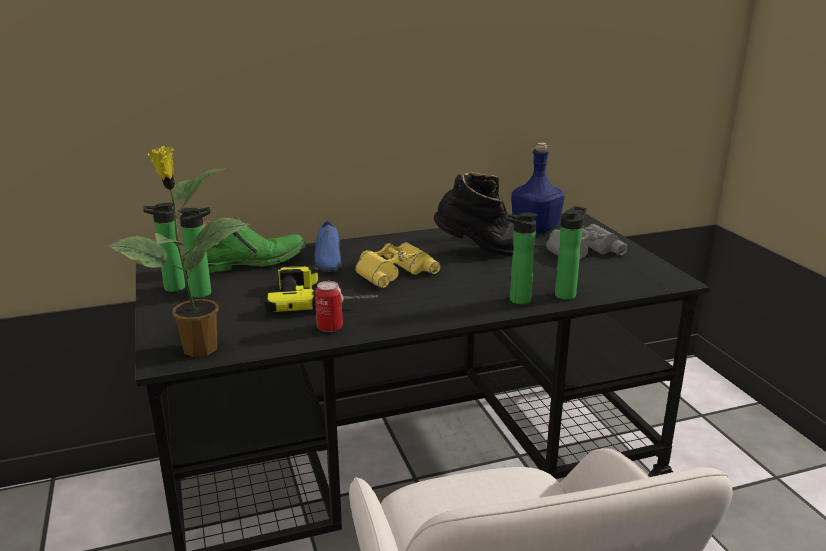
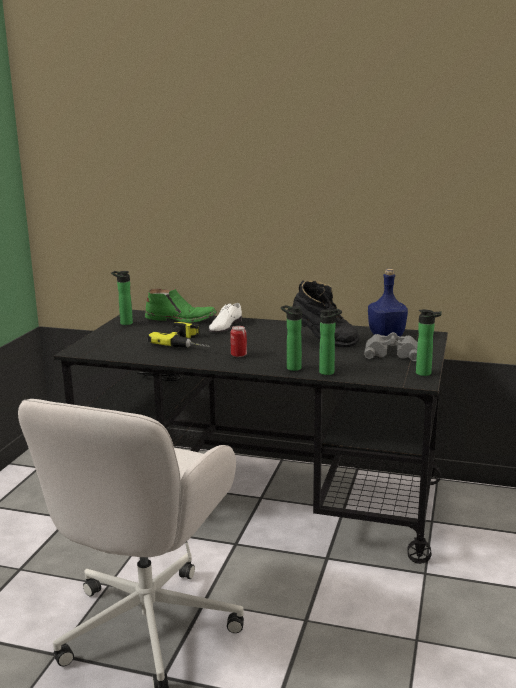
camera: 35 degrees right, 5 degrees down
(198, 349) = (95, 351): potted plant -> none
(204, 293) = (136, 328): bottle -> bottle (426, 373)
(327, 259) = (225, 326): blue shoe -> white shoe
(329, 327) = (168, 356): can -> can (238, 355)
(393, 271) = (250, 339): yellow binoculars -> none

